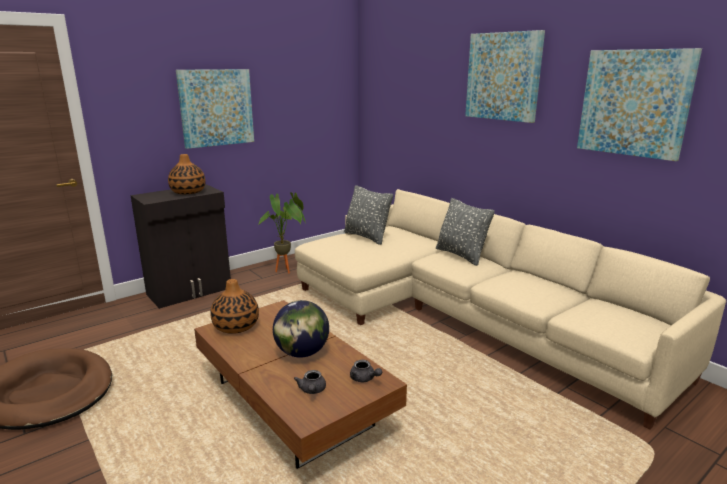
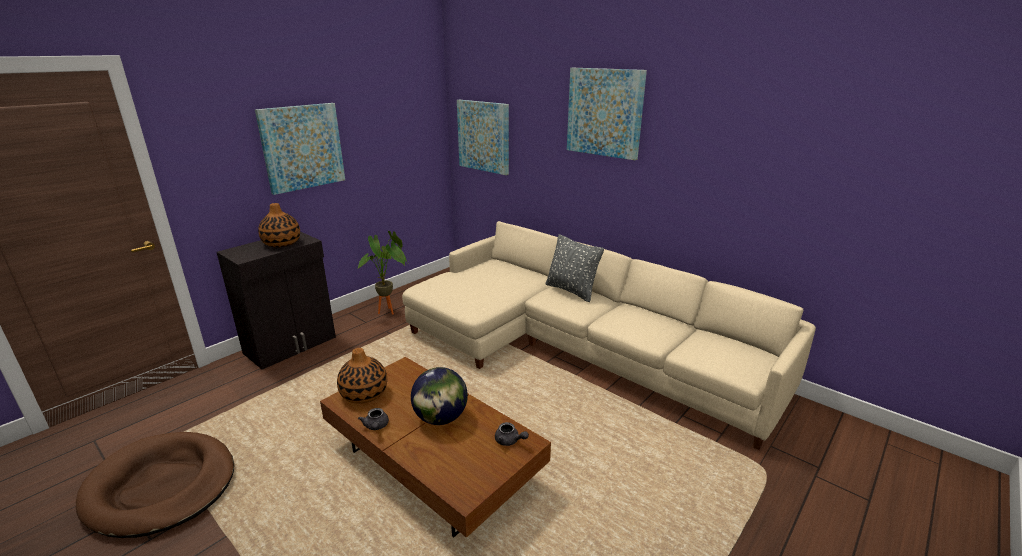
camera: 10 degrees left, 5 degrees up
(312, 390) = (462, 461): grey teapot -> grey teapot (376, 426)
(367, 237) = (474, 275): grey pillow -> none
(634, 103) = (734, 146): picture -> picture (484, 136)

